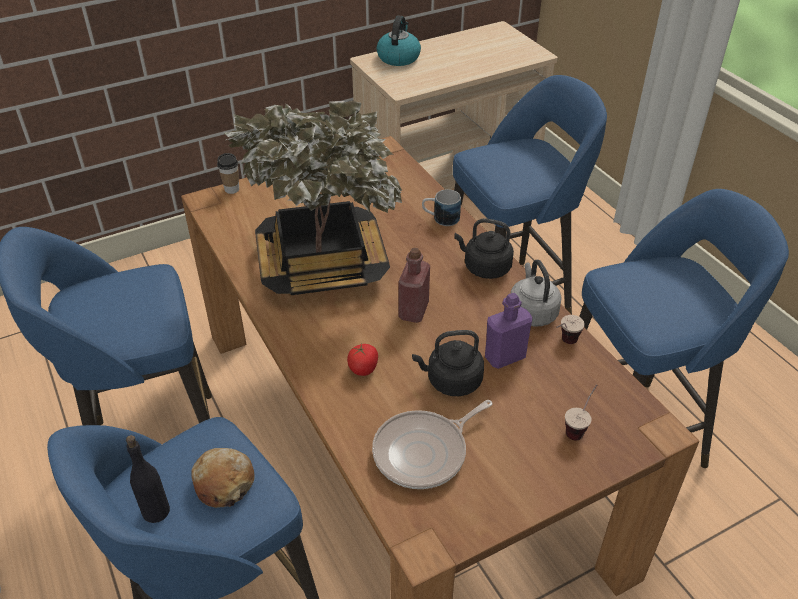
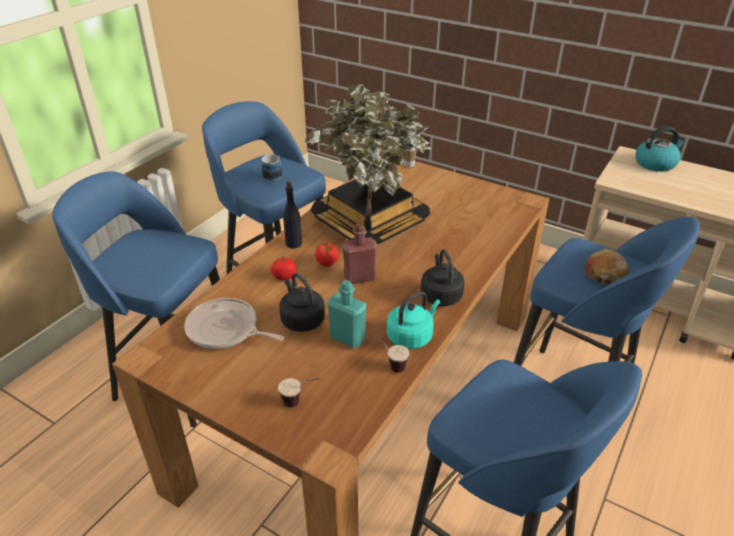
camera: 60 degrees right, 5 degrees down
(156, 511) = (127, 247): black bottle -> black bottle (294, 243)
(224, 483) = (158, 261): bread -> bread (605, 273)
(365, 324) = (327, 262): none -> tomato
(440, 218) = (476, 254): mug -> mug (270, 174)
(505, 357) = (347, 338): purple bottle -> turquoise bottle
(532, 312) = (411, 336): grey kettle -> turquoise kettle

